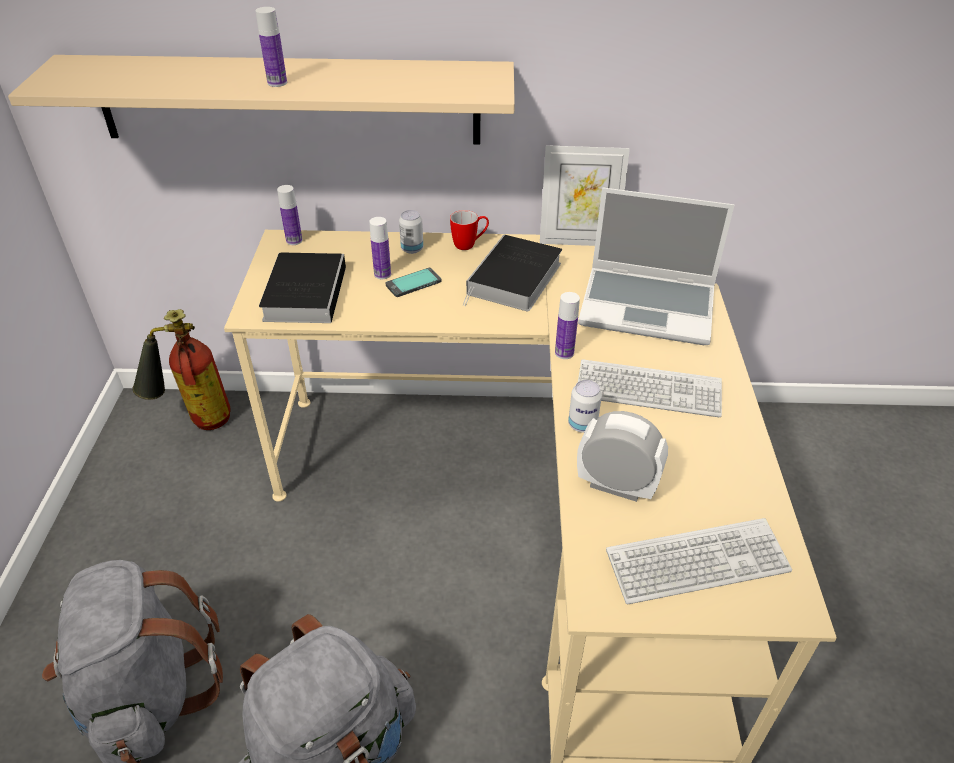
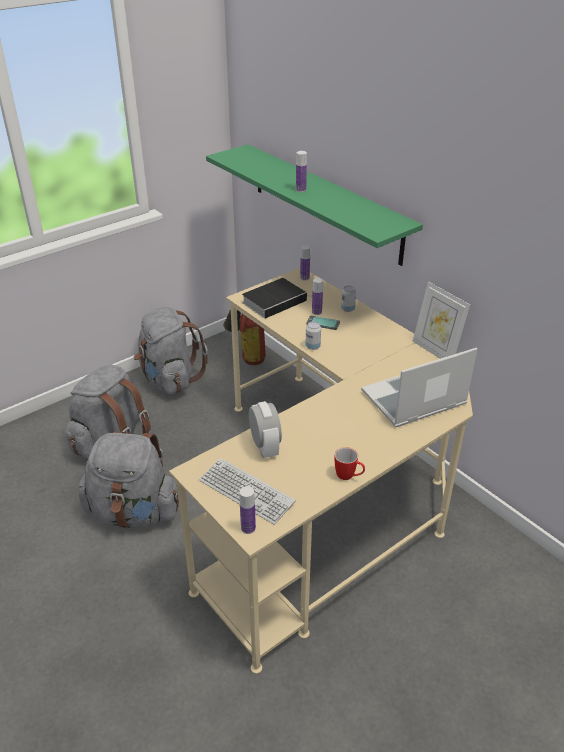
camera: 50 degrees right, 5 degrees down
(120, 530) = (170, 379): none -> grey backpack
(289, 100) = (325, 202): beige shelf -> green shelf
(469, 244) = (377, 322): mug -> mug (349, 476)
(514, 280) = (369, 349): book -> none
(564, 353) = (336, 390): bottle -> bottle (248, 528)
(582, 425) = (292, 419): can -> can (312, 346)
(648, 390) = (344, 428): keyboard -> none
(649, 307) = (413, 400): laptop -> laptop turned 90 degrees clockwise

